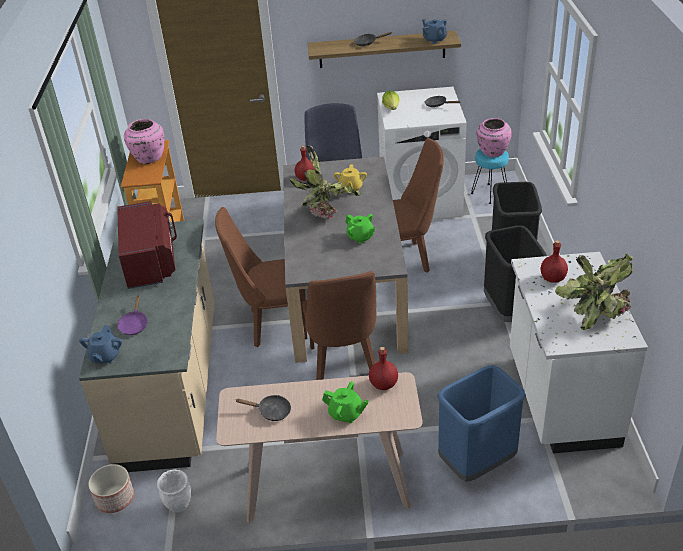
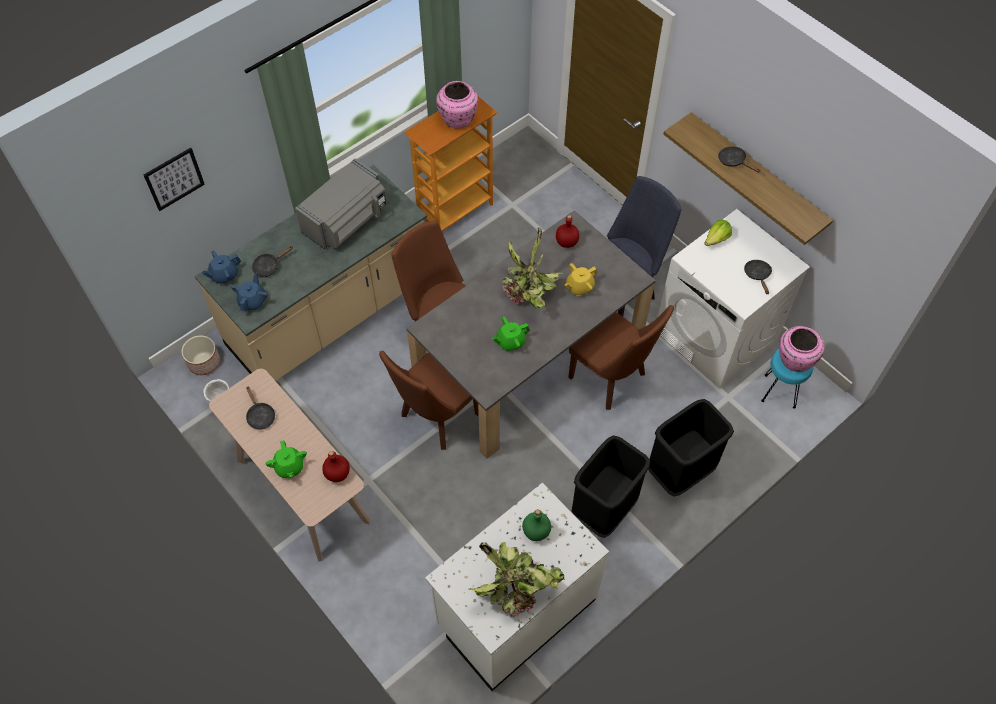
camera: 50 degrees right, 20 degrees up
(21, 262) = (174, 179): none -> picture
(134, 324) = (269, 266): purple frying pan -> black frying pan
(151, 261) = (347, 221): red microwave -> grey microwave
(360, 237) = (510, 342): green teapot -> green teapot turned 60 degrees clockwise
(434, 39) = (792, 214): blue teapot -> blue teapot (253, 301)
(477, 463) = (396, 584): blue trash can -> none
(552, 278) = (536, 530): red bottle -> green bottle

